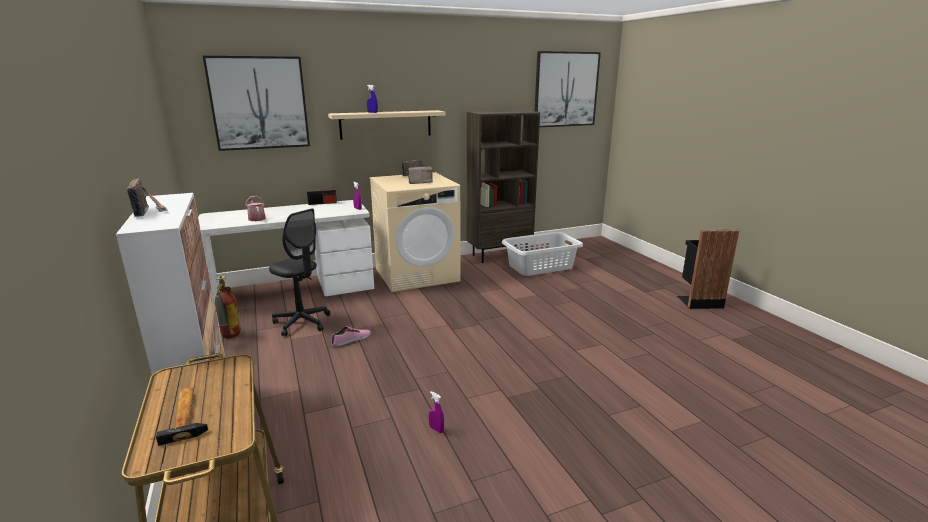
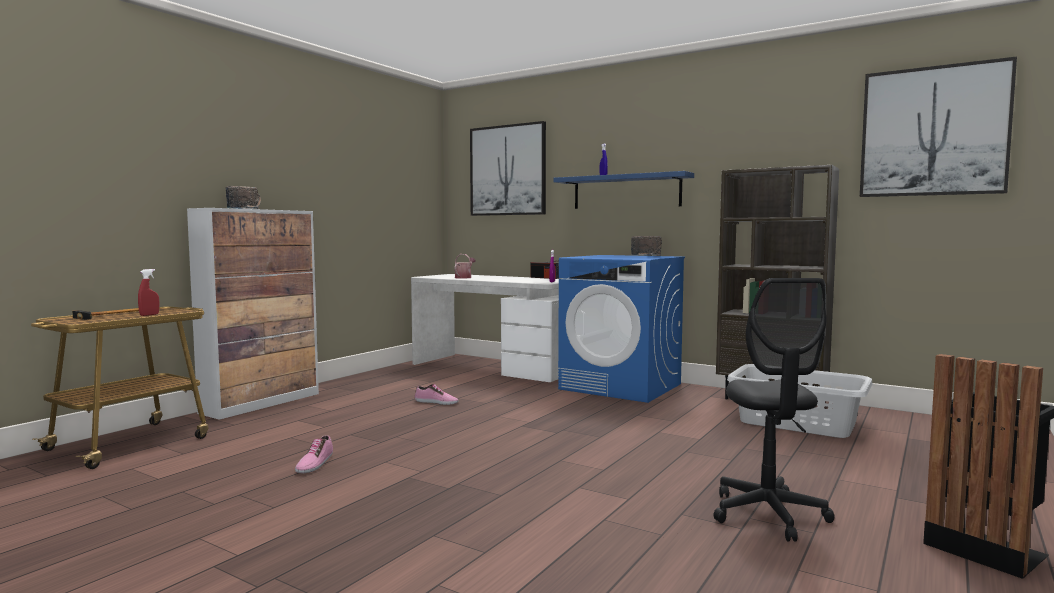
camera: 55 degrees right, 15 degrees down
(225, 389) = (149, 315): none -> red spray bottle
(229, 338) = (384, 376): fire extinguisher -> none
(302, 323) = (441, 383): black office chair -> black office chair (768, 514)
(386, 124) = (626, 192): beige shelf -> blue shelf
(417, 274) = (621, 386): beige washing machine -> blue washing machine
(419, 182) = (620, 257): radio -> none
(436, 429) = (314, 463): purple spray bottle -> shoe

